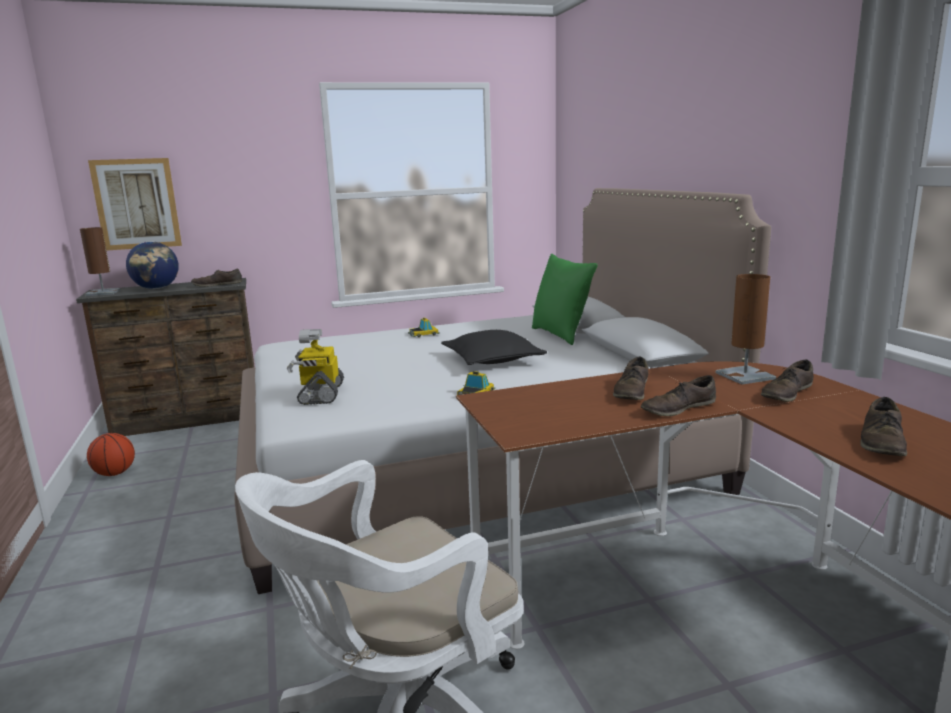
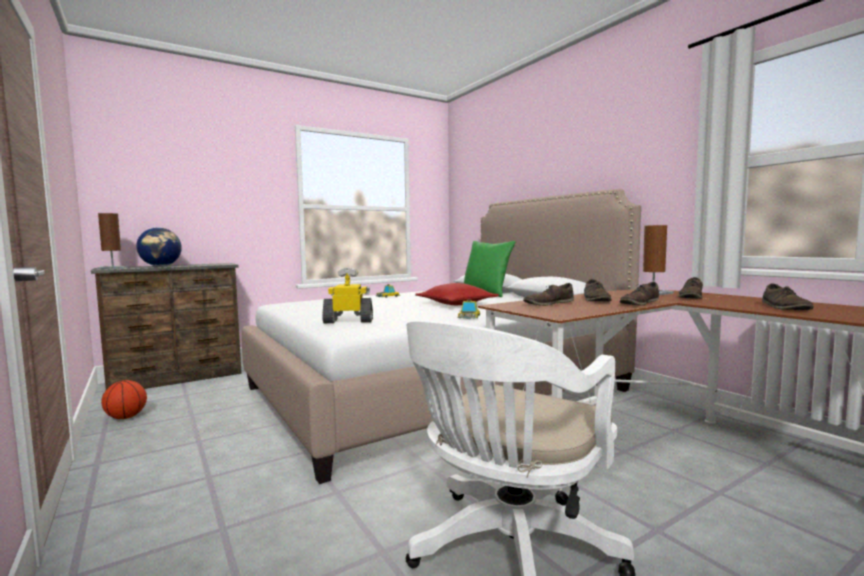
camera: 15 degrees left, 10 degrees down
(136, 204) = (145, 200): picture -> none
(217, 285) = (213, 264): brown shoe -> brown shoe (548, 303)
(320, 394) = (349, 321): toy robot -> toy robot turned 105 degrees clockwise
(492, 360) = (456, 304): black pillow -> red pillow

